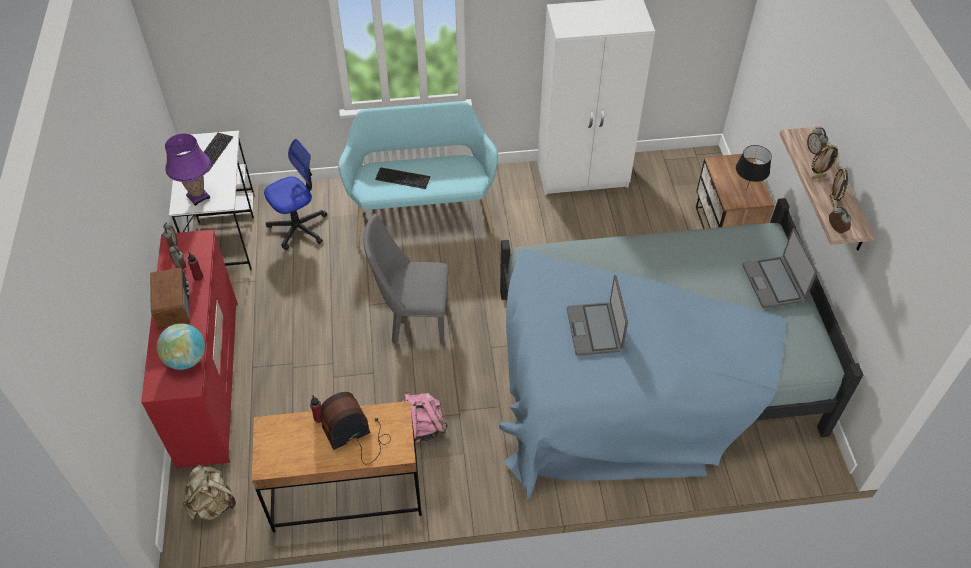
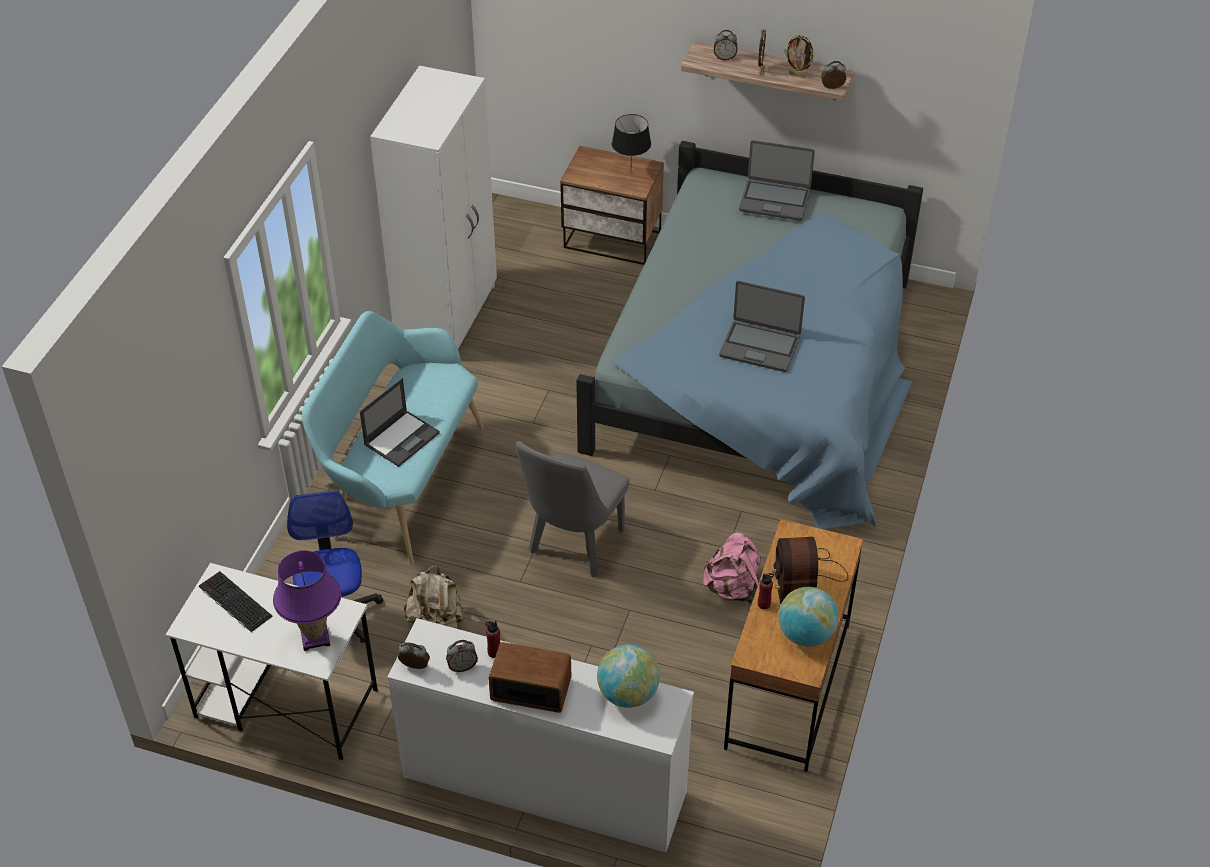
camera: 65 degrees left, 5 degrees down
(209, 380) = (543, 784): red dresser -> white dresser
(212, 504) = (738, 825): beige backpack -> beige backpack (436, 623)
(299, 454) = (805, 634): none -> globe
(403, 178) = (402, 438): keyboard -> laptop

